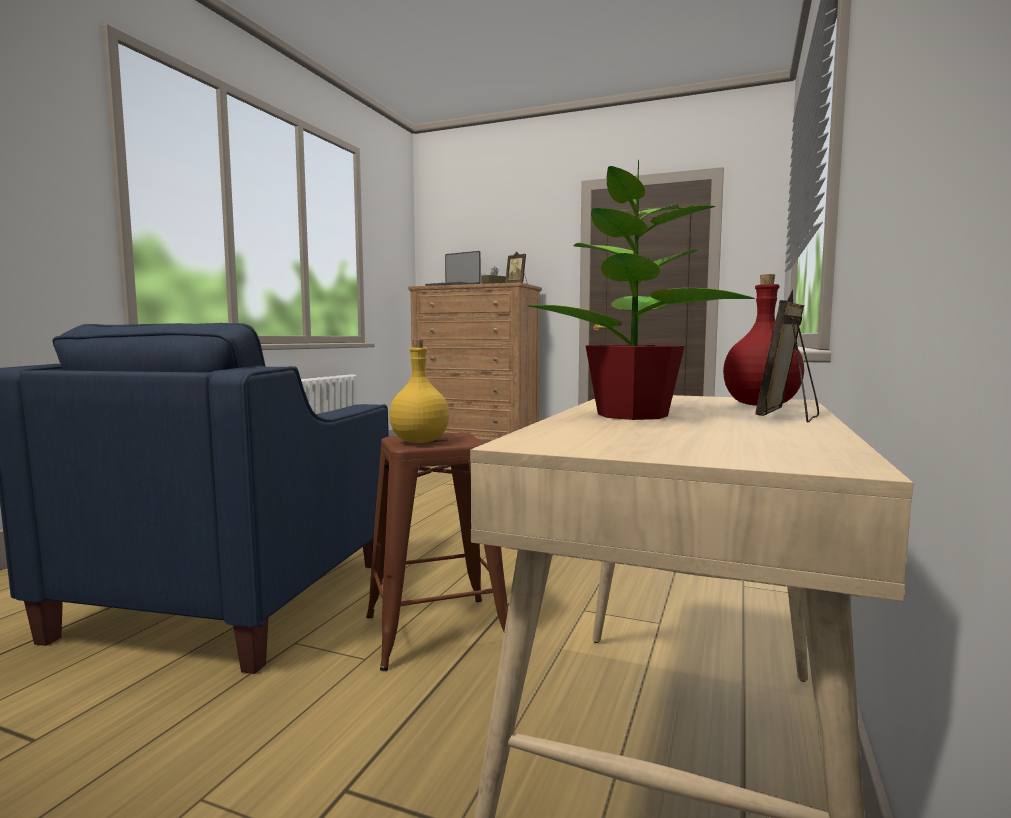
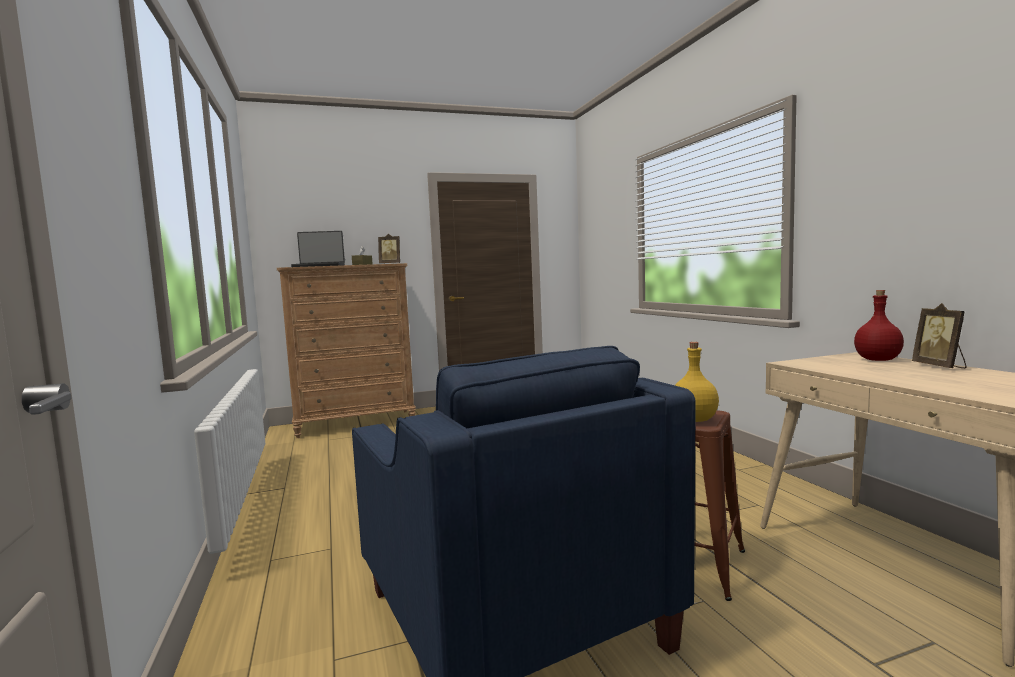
camera: 40 degrees left, 0 degrees up
(632, 415) = (908, 377): potted plant -> none

